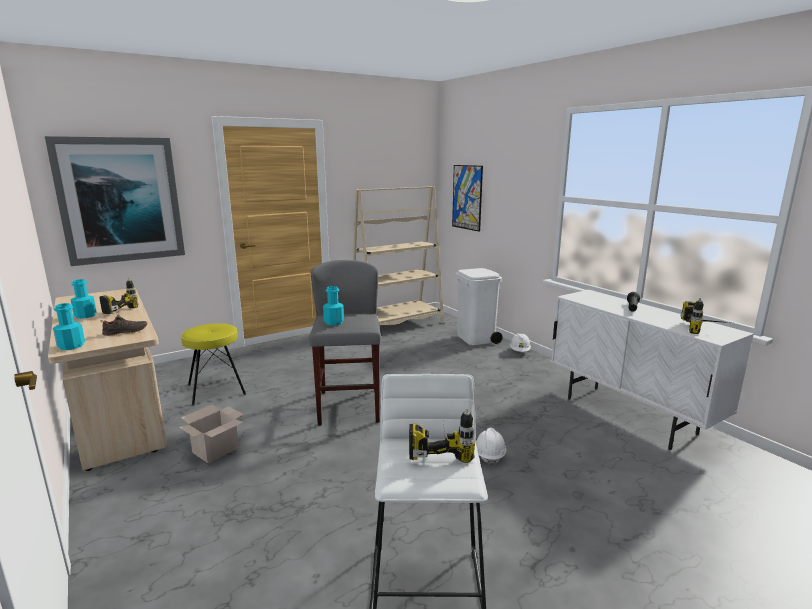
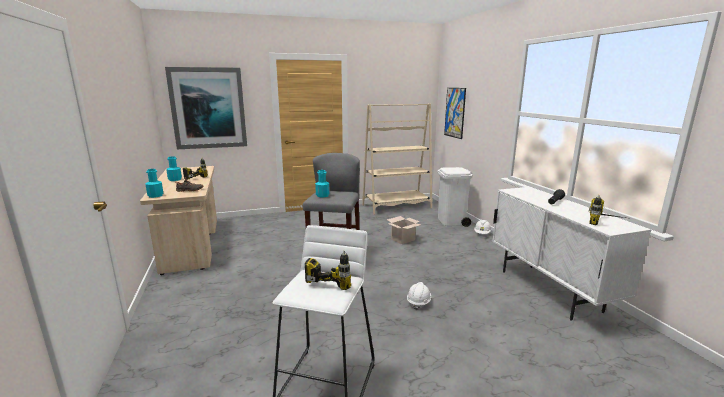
camera: 15 degrees right, 0 degrees up
(215, 451) = (237, 274): cardboard box -> cardboard box (403, 240)
(217, 389) = (255, 237): yellow stool -> none

